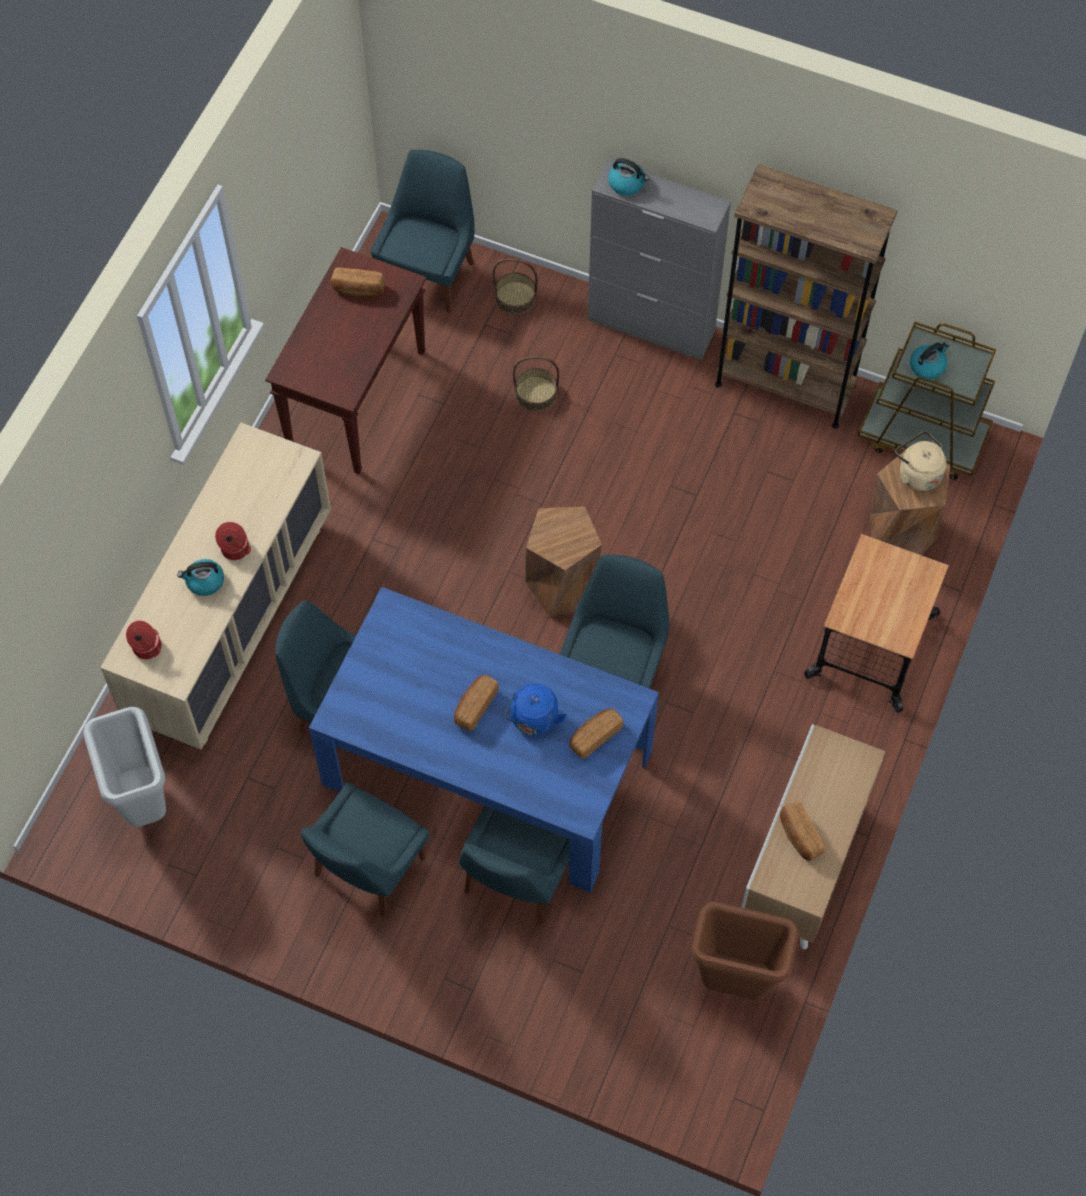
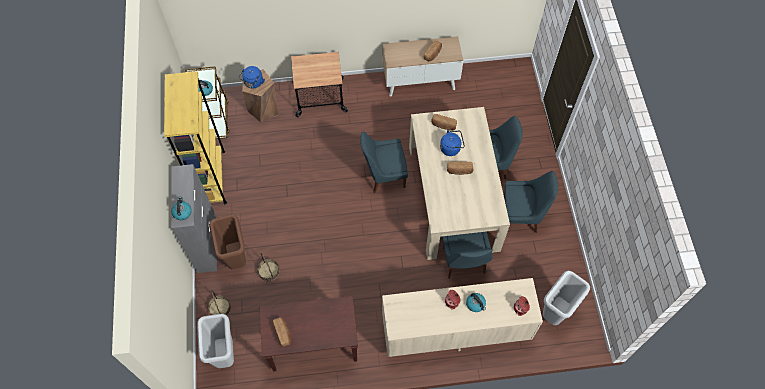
camera: 120 degrees left, 0 degrees up
(429, 273) = (224, 354): blue chair -> grey trash can
(488, 768) = (453, 197): blue dining table -> beige dining table
(563, 585) = (357, 212): brown stool -> none
(733, 983) = (477, 83): brown trash can -> brown trash can (237, 259)
(785, 384) = (212, 178): brown bookcase -> yellow bookcase
(917, 473) = (253, 83): beige kettle -> blue kettle

